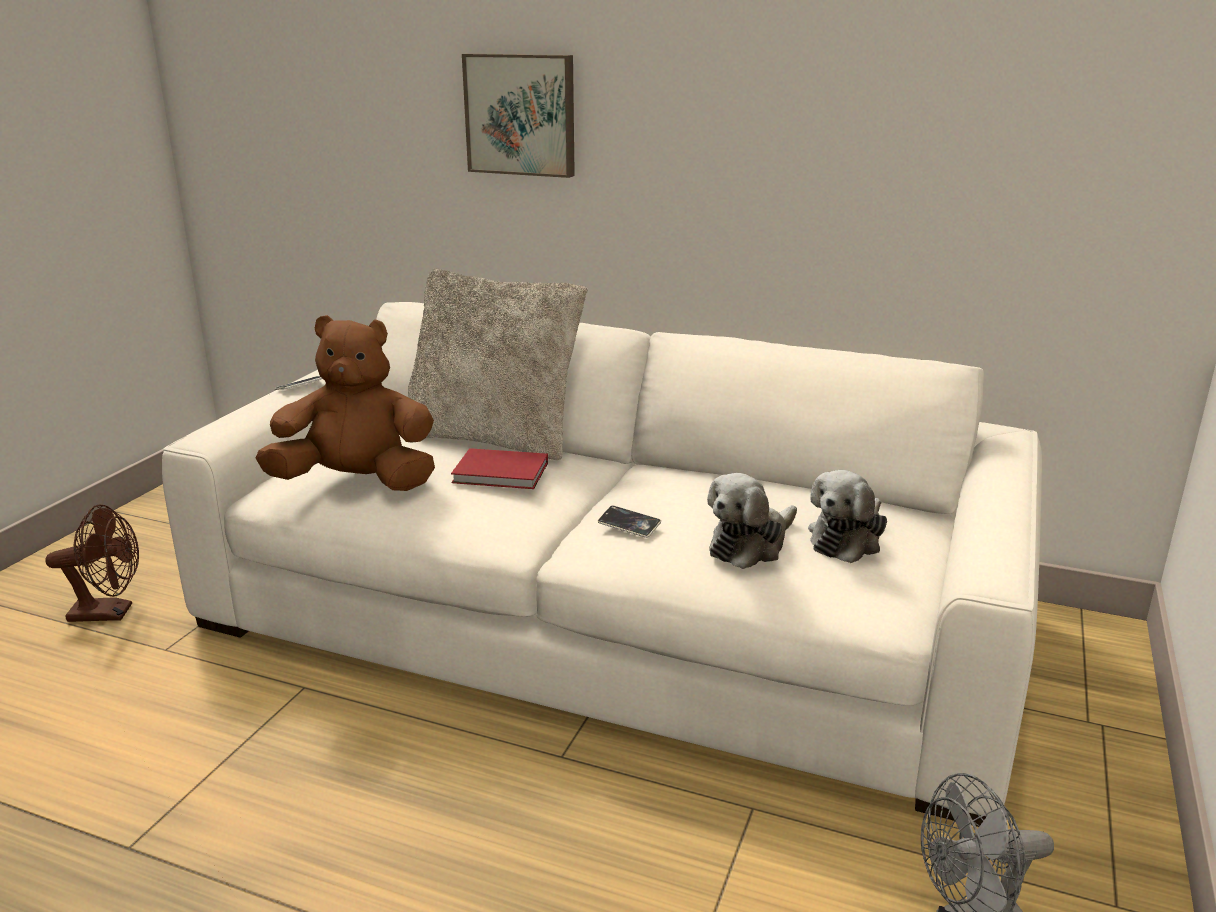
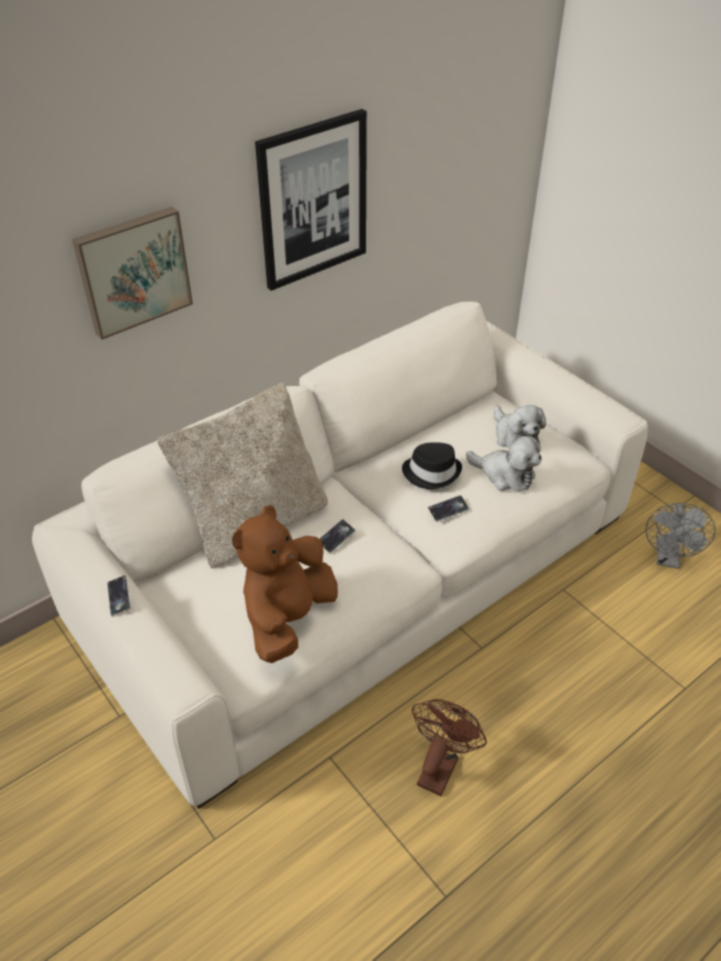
camera: 60 degrees left, 20 degrees up
(110, 613) = (122, 873): brown fan -> brown fan (440, 765)
(502, 473) = (336, 538): red book -> phone
(686, 497) = (432, 472): none -> black hat
(750, 545) = (505, 474): plush toy -> plush toy turned 45 degrees counterclockwise
(756, 115) = (313, 200): none -> picture

